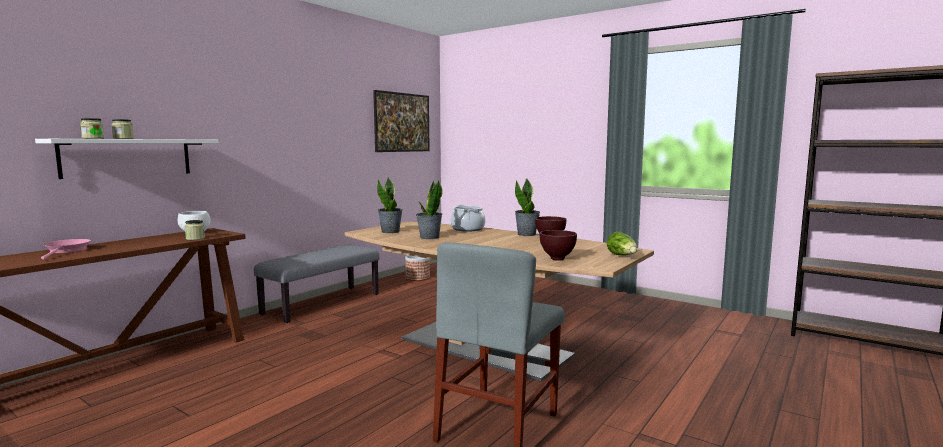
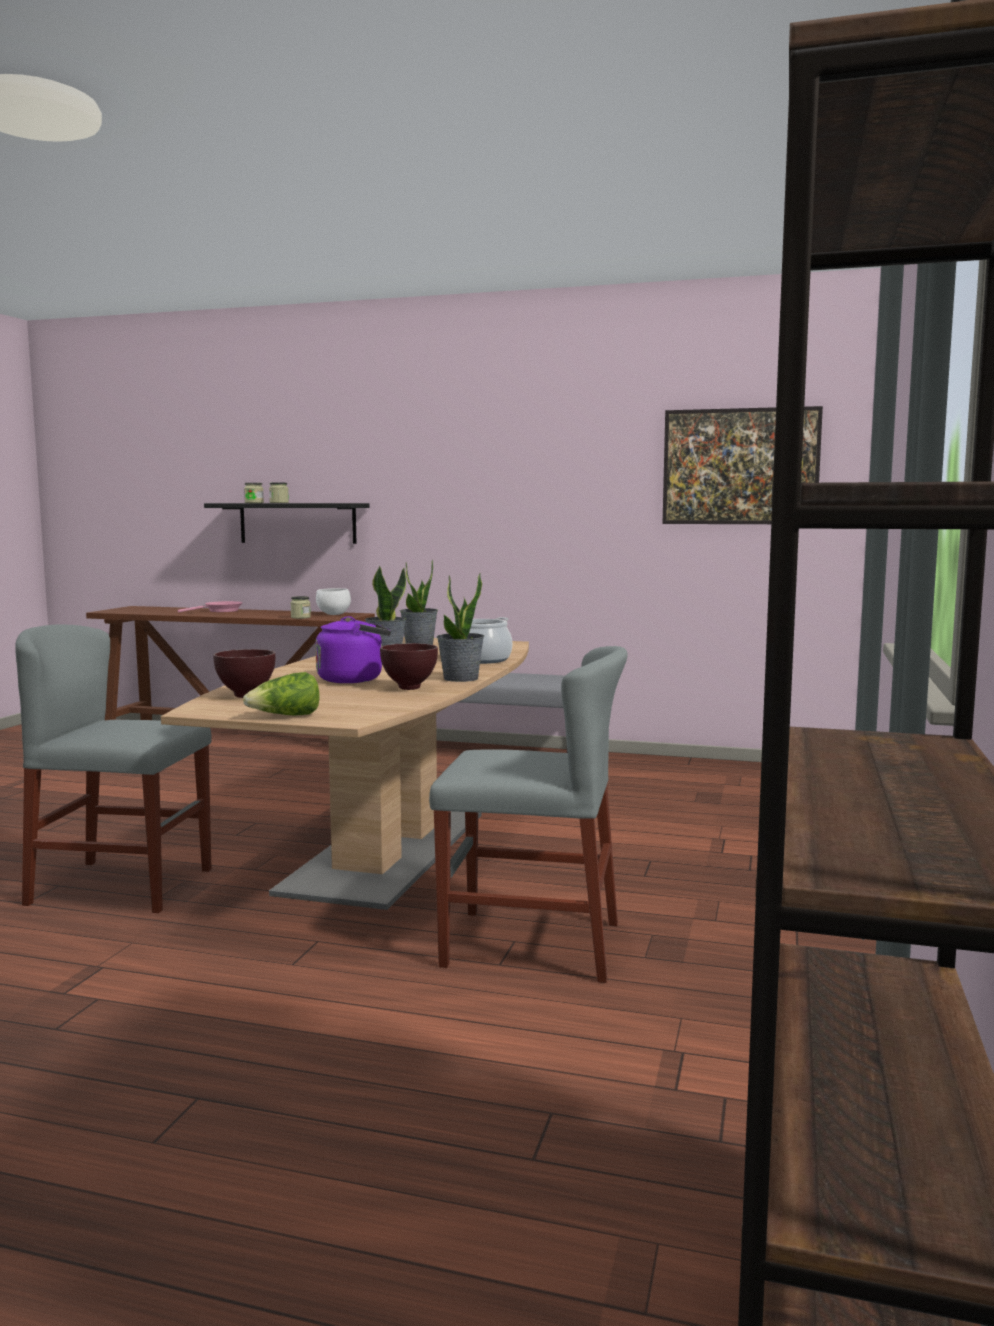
camera: 70 degrees right, 0 degrees up
(127, 157) = (297, 523): white shelf -> black shelf
(417, 277) = (701, 771): planter -> none
(514, 244) = (354, 679): none -> purple kettle
(624, 335) = (531, 944): none -> grey chair

